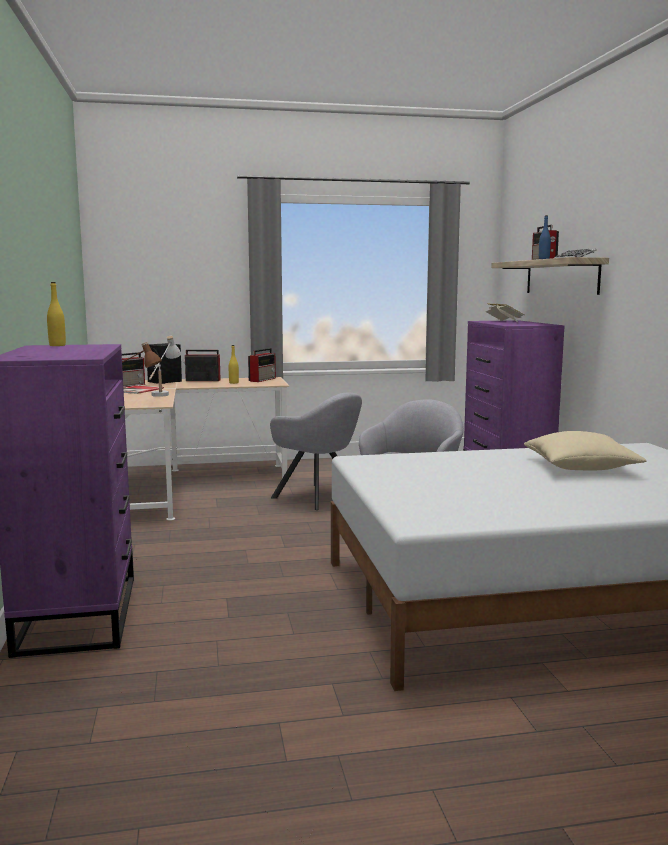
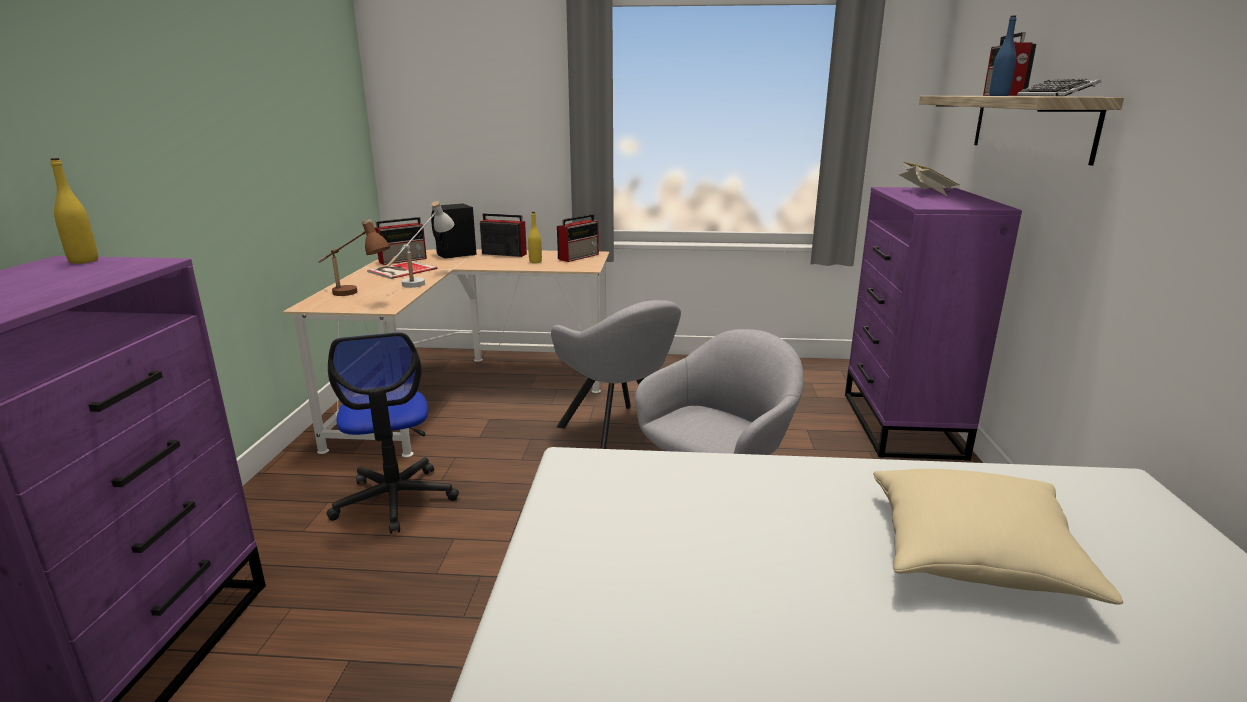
camera: 15 degrees right, 10 degrees up
(185, 538) = (395, 500): none -> office chair

